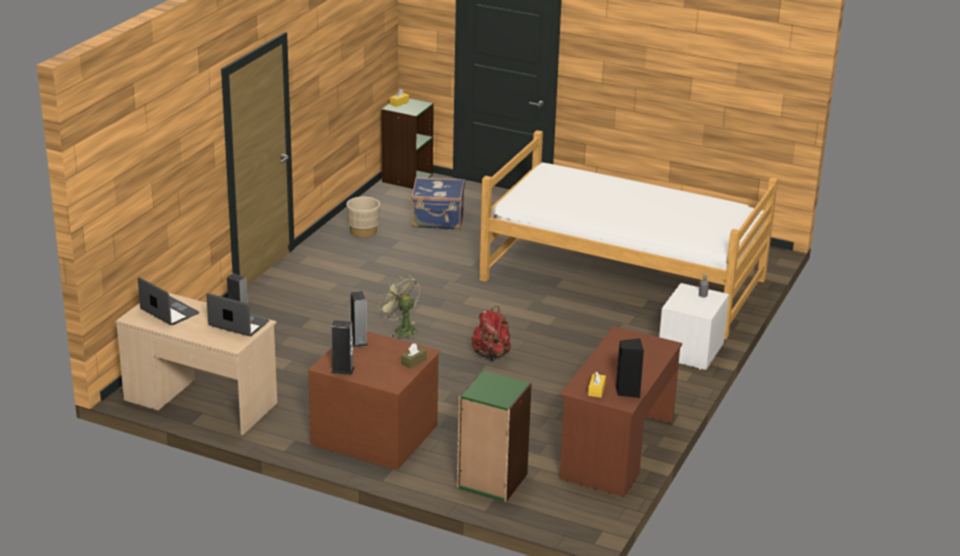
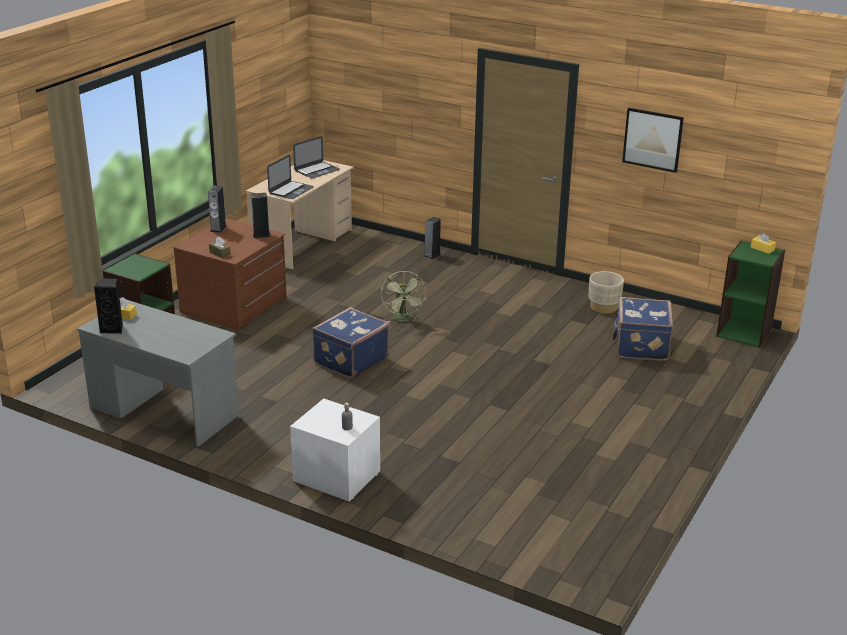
camera: 95 degrees right, 0 degrees up
(331, 65) = (652, 139): none -> picture
(401, 329) = (404, 320): green fan -> green fan turned 120 degrees clockwise
(491, 355) = (349, 360): red backpack -> blue suitcase
(617, 450) = (164, 411): brown desk -> grey desk
(623, 280) = (506, 449): bed -> none

